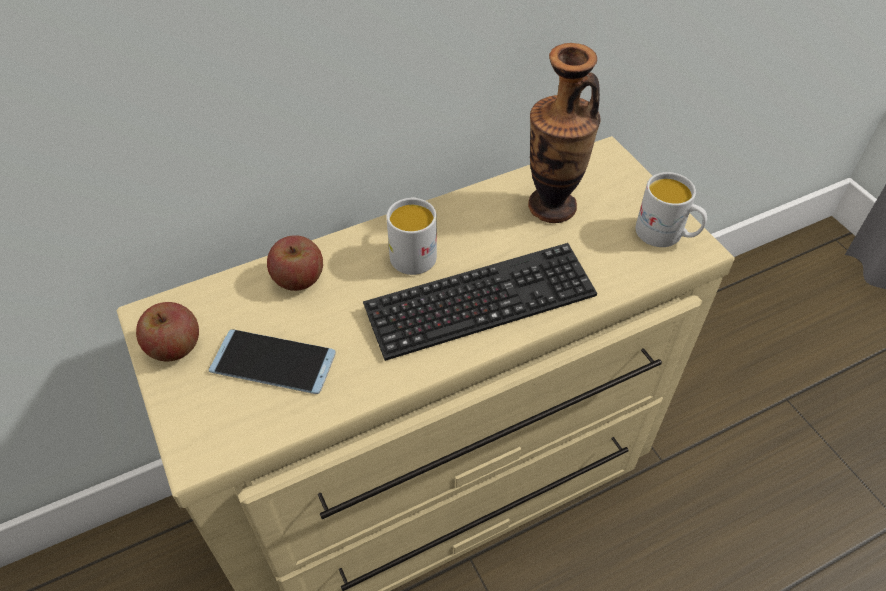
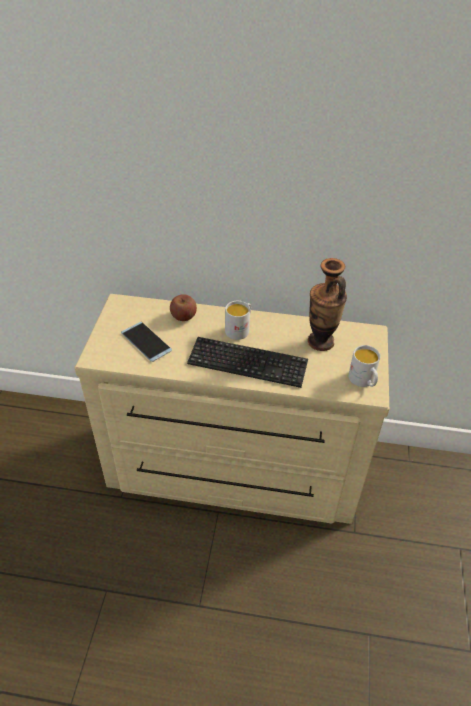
camera: 35 degrees right, 5 degrees down
(174, 346) = (117, 317): apple -> none

